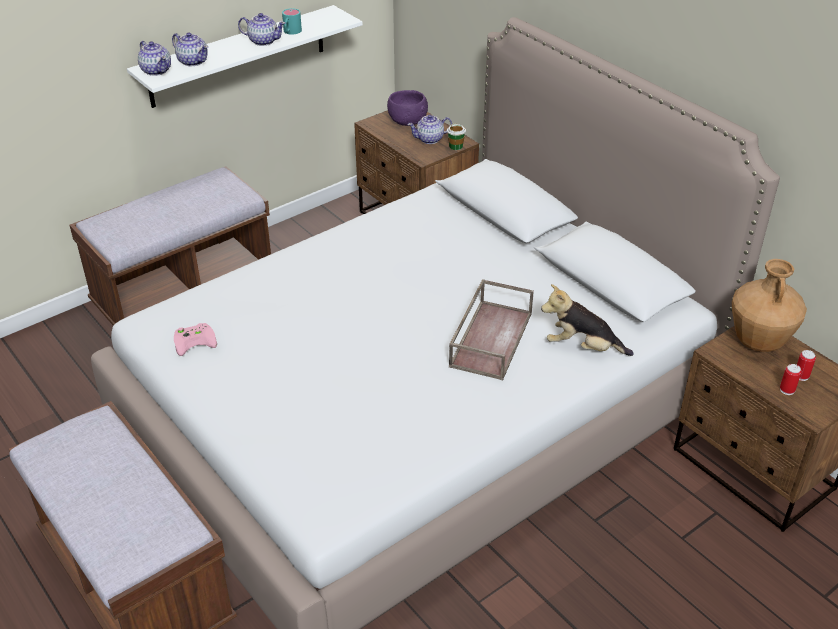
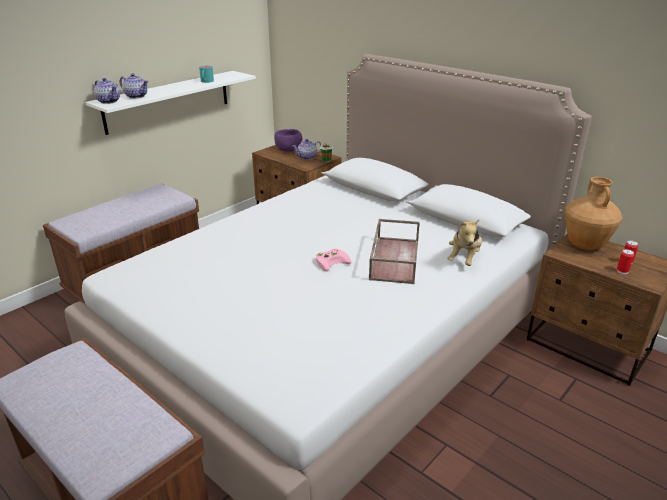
camera: 10 degrees left, 10 degrees down
(195, 340) = (156, 281): pink game controller -> pink game controller (332, 261)
(263, 41) = (187, 86): teapot -> none
(582, 347) = (464, 258): plush toy -> plush toy turned 75 degrees counterclockwise

